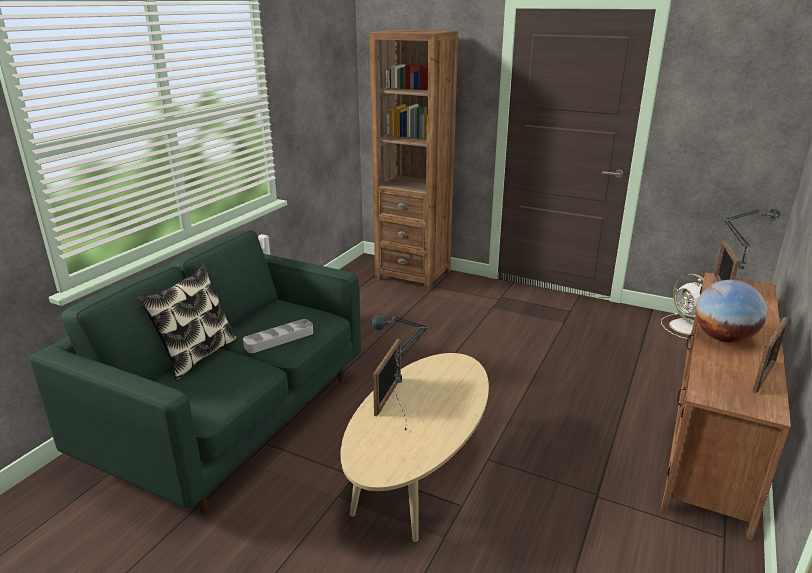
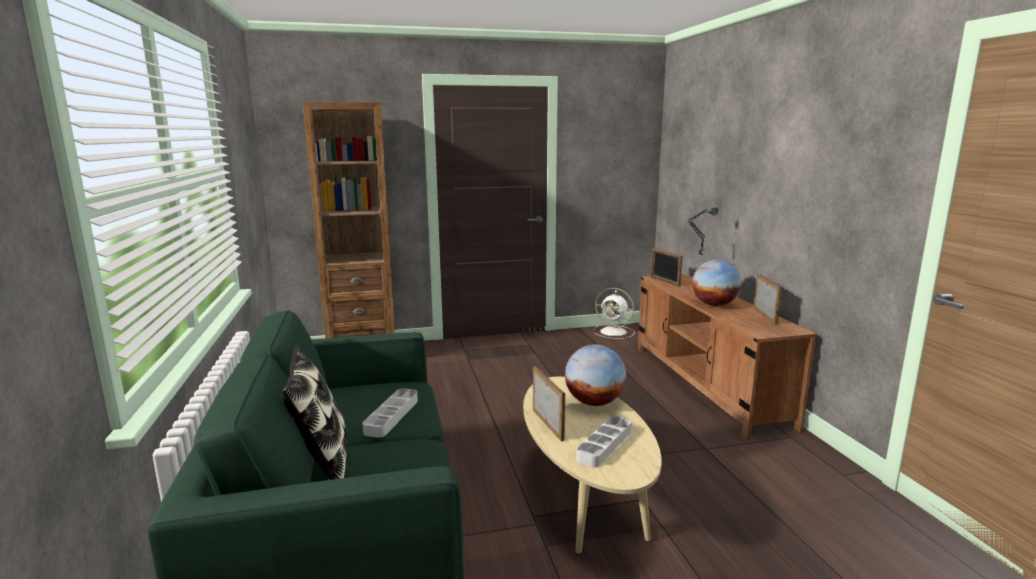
camera: 40 degrees left, 10 degrees down
(400, 436) = (604, 445): table lamp -> grey tray
(457, 394) = (594, 402): none -> globe

